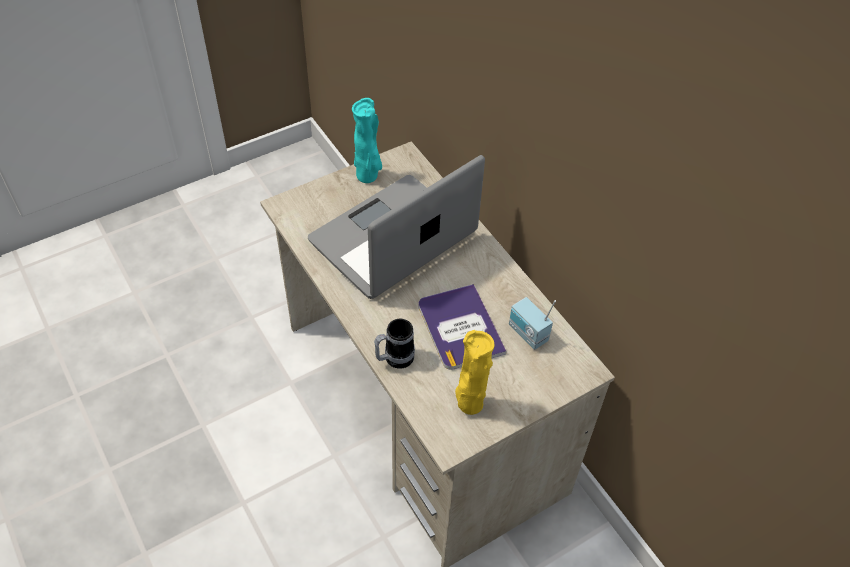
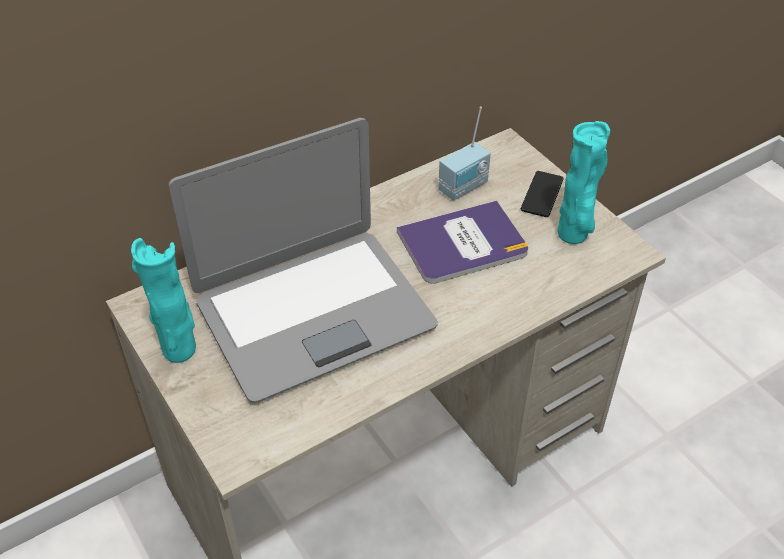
camera: 90 degrees left, 5 degrees down
(394, 239) = (313, 312): laptop -> laptop turned 75 degrees counterclockwise
(394, 359) = (522, 304): mug -> none
(469, 405) = (573, 235): yellow vase -> turquoise vase
(520, 389) = (542, 195): none -> phone

